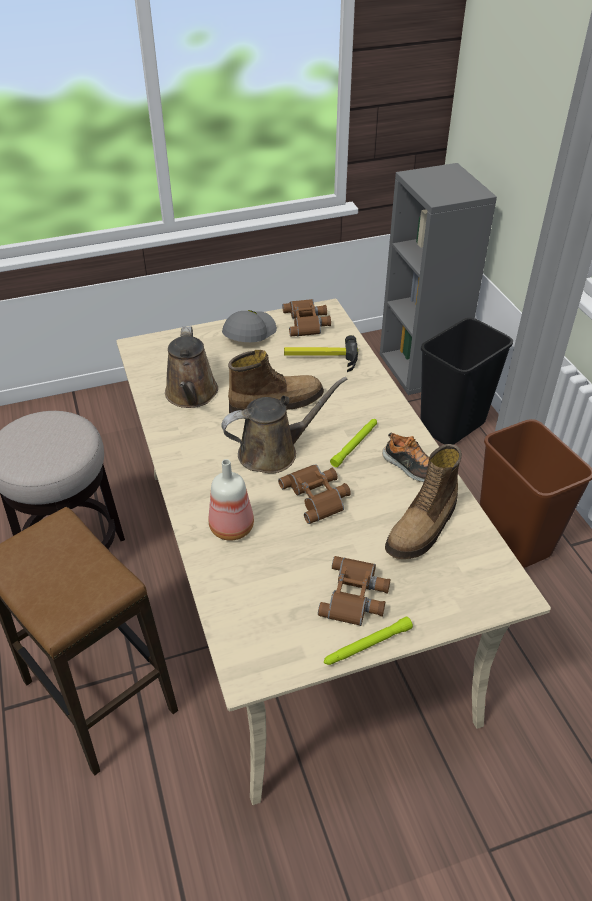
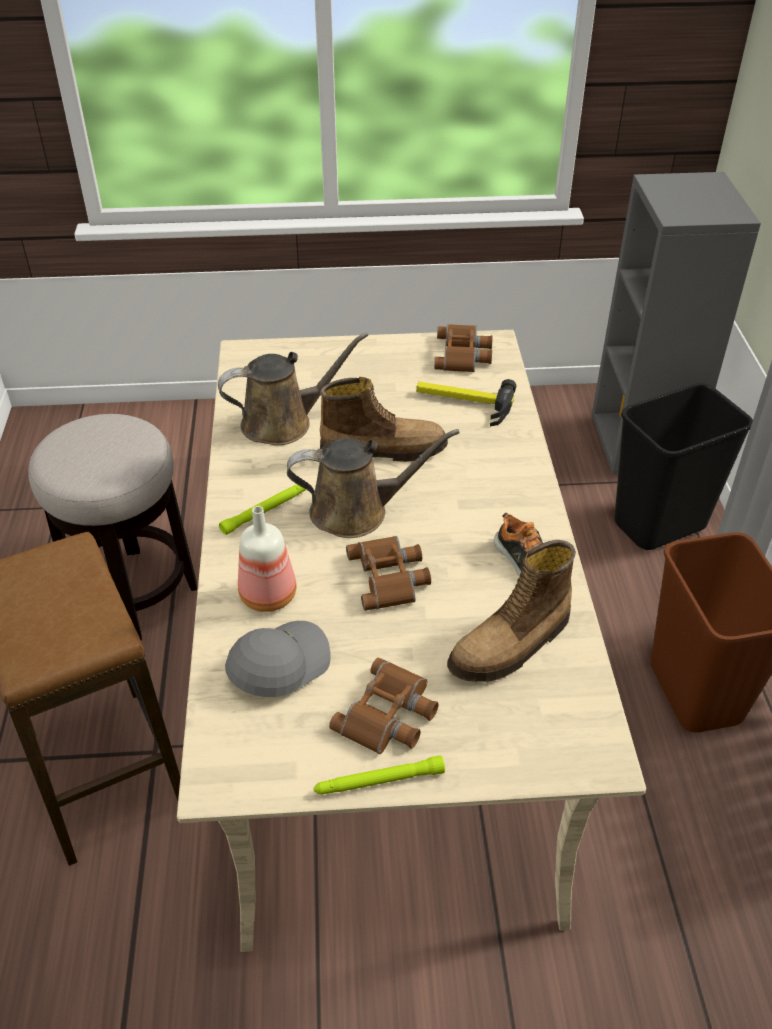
camera: 15 degrees right, 0 degrees up
(191, 395) = (283, 422): brown watering can -> brown watering can turned 120 degrees counterclockwise
(248, 333) = (383, 357): grey cap -> grey cap (278, 664)
(355, 444) = (464, 521): green flashlight -> green flashlight (266, 511)

